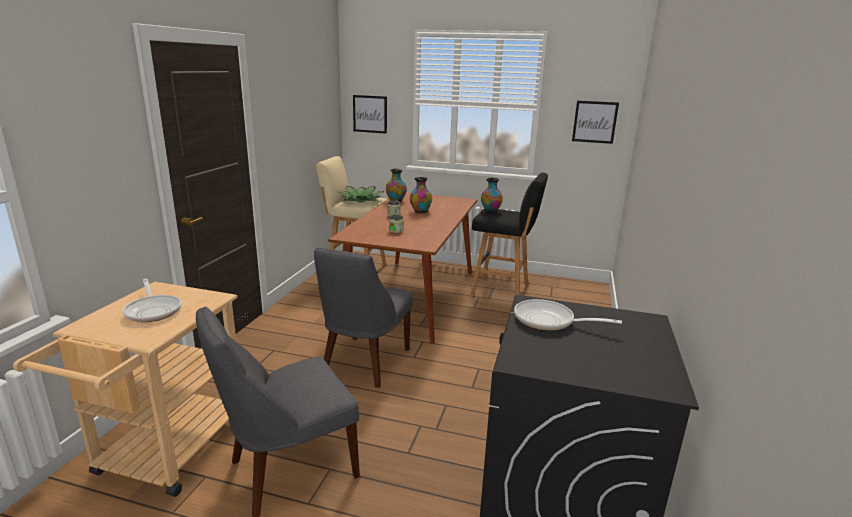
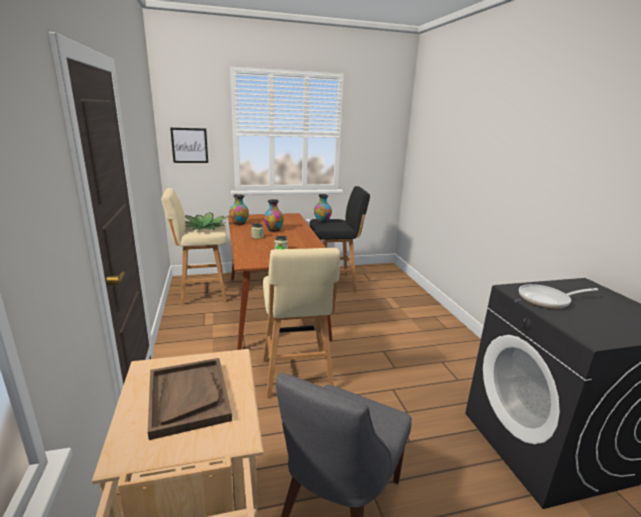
camera: 30 degrees left, 0 degrees up
(153, 310) = (188, 397): frying pan -> brown tray
(364, 363) = (297, 376): grey chair -> beige stool
(594, 122) = (380, 144): picture -> none

